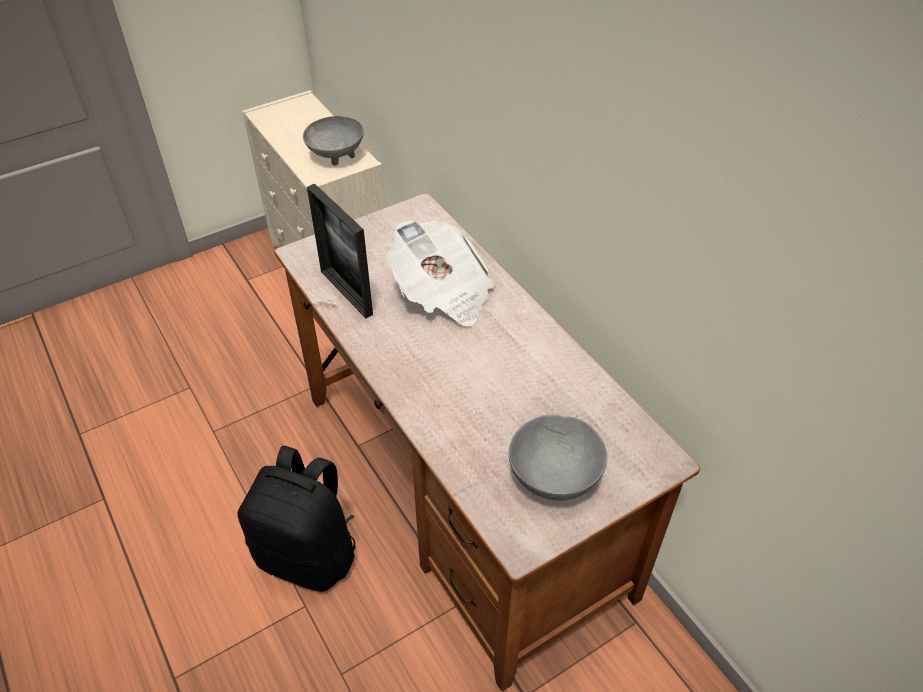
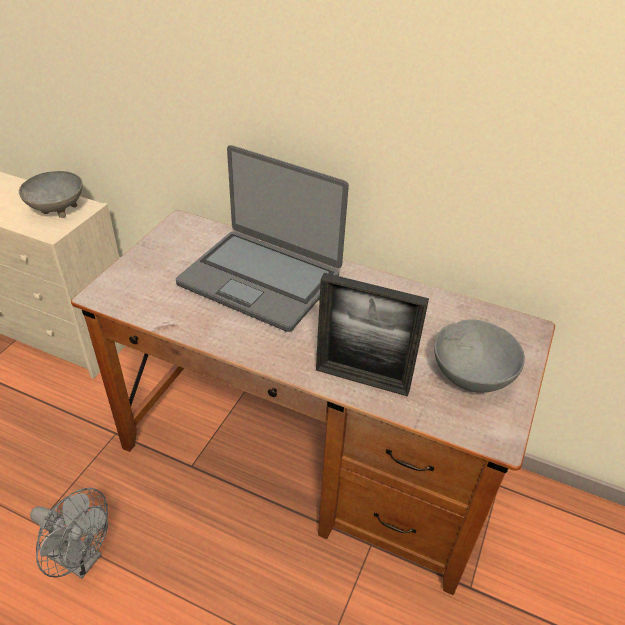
camera: 35 degrees left, 5 degrees down
(225, 477) = (81, 559): none -> grey fan
(309, 555) = (216, 582): black backpack -> none
(346, 292) = (175, 310): picture frame -> picture frame (362, 379)
(442, 293) = (261, 279): newspaper -> laptop

